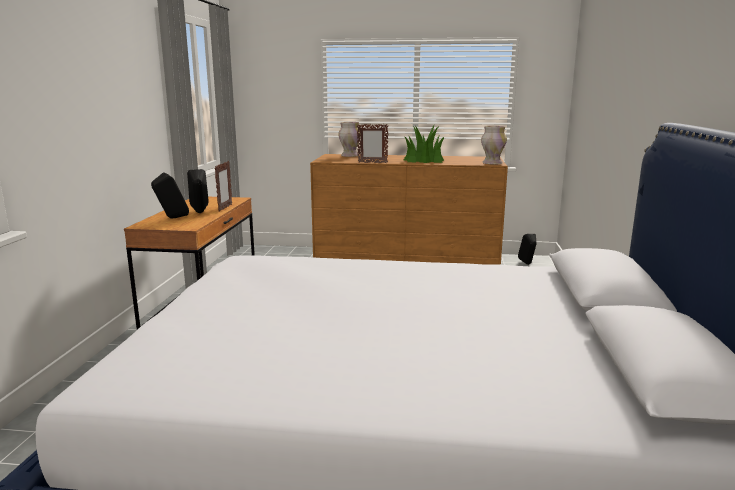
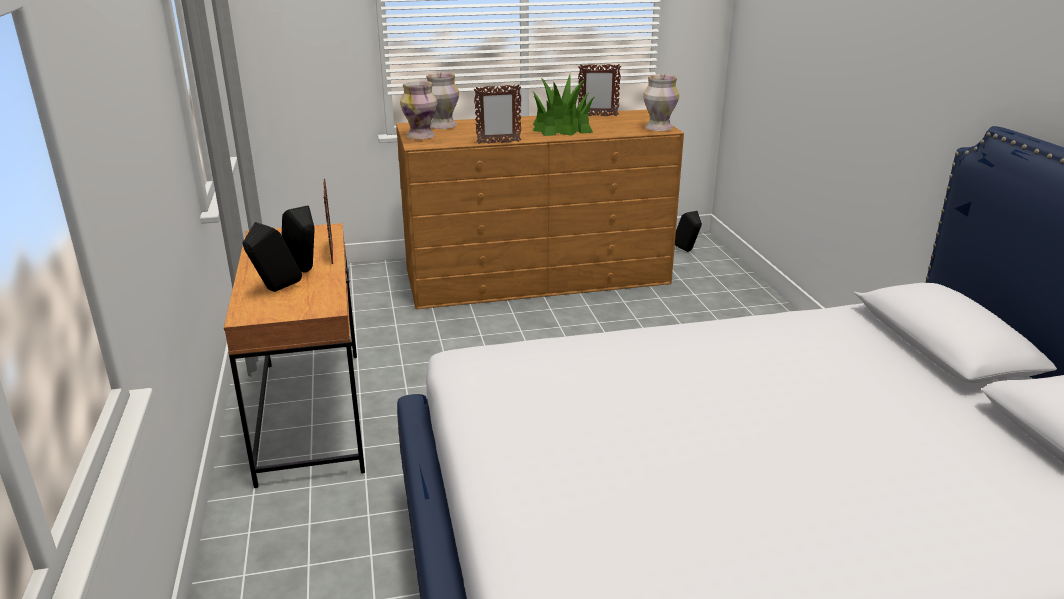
camera: 20 degrees left, 10 degrees up
(329, 158) = (421, 136): none -> vase
(458, 157) = (597, 116): none -> picture frame

